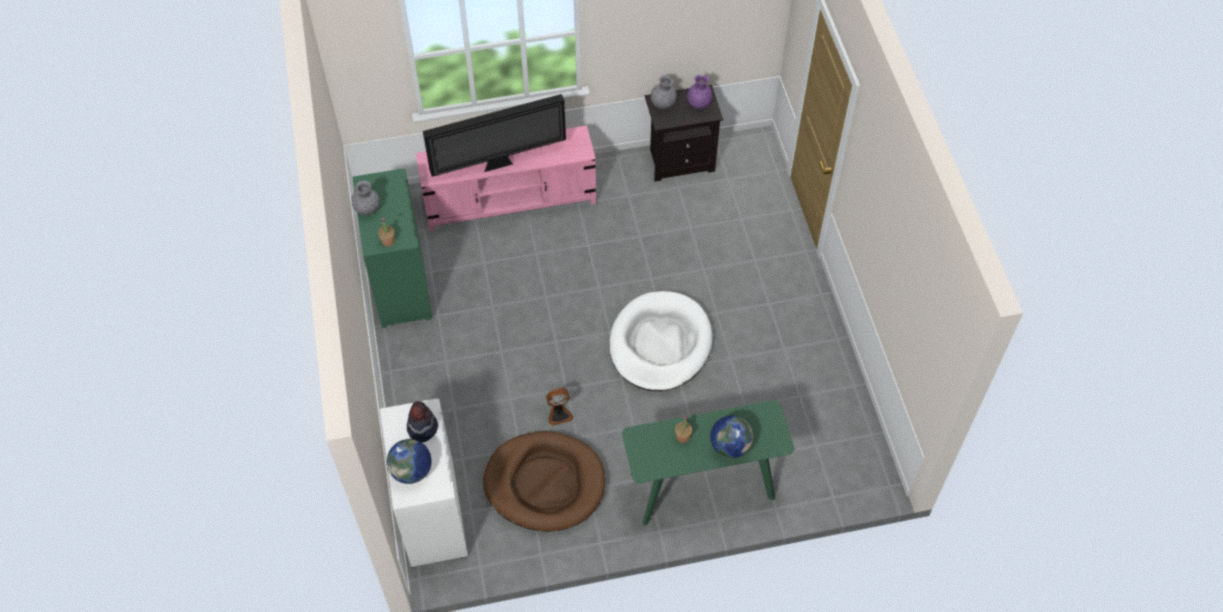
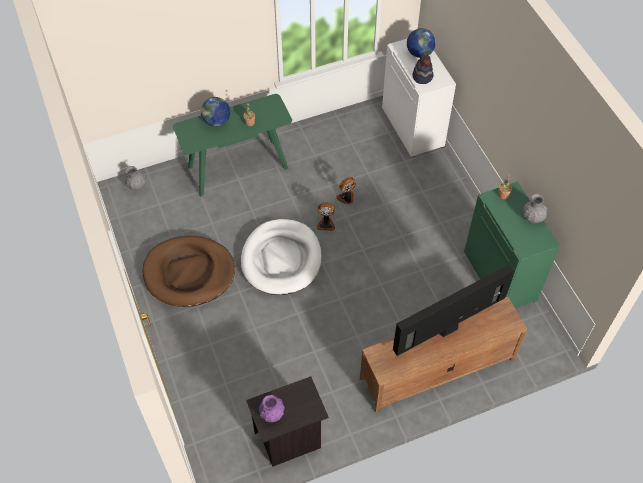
camera: 170 degrees right, 0 degrees up
(510, 200) = (437, 368): pink tv stand -> brown tv stand
(545, 483) = (344, 154): brown dog bed -> brown dog bed (189, 273)
(594, 382) = (326, 224): none -> fan
(663, 104) = (308, 407): grey vase -> grey vase (137, 186)

